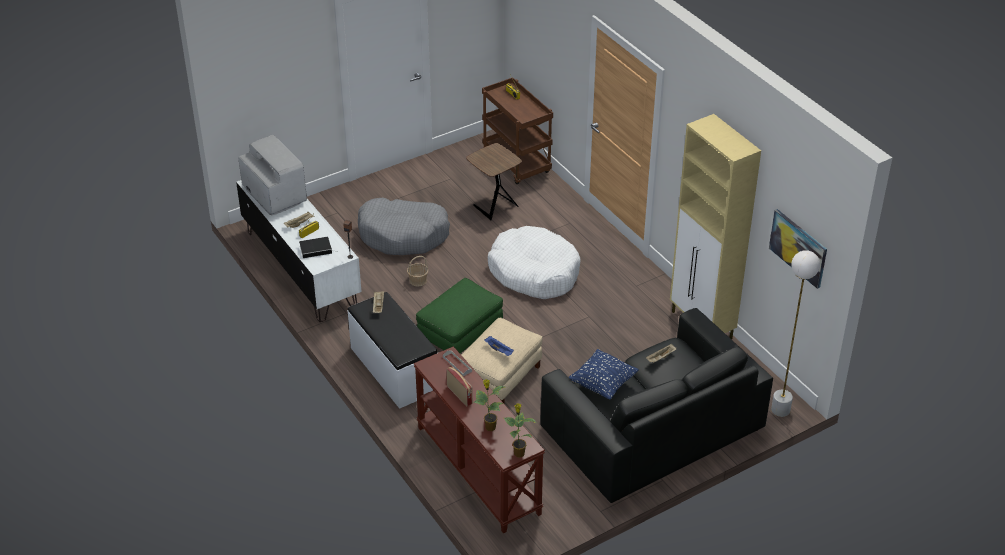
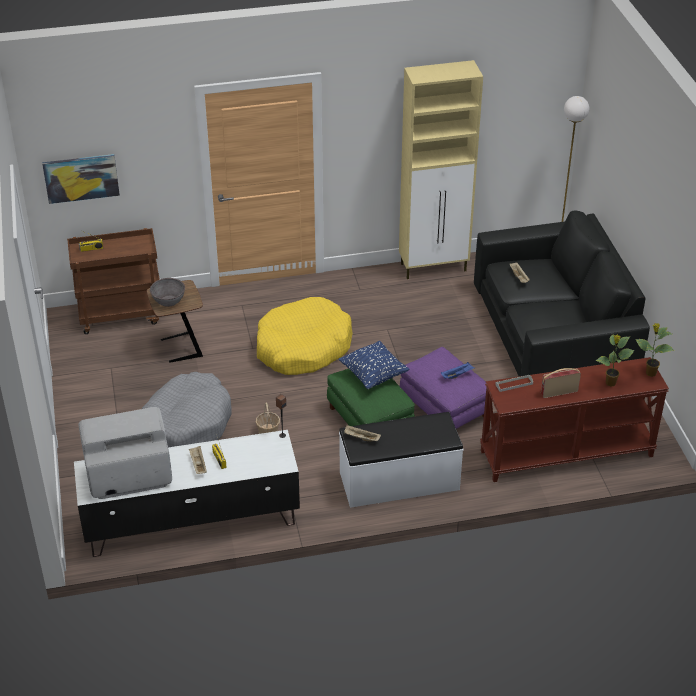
camera: 70 degrees left, 0 degrees up
(316, 249) = (253, 459): book -> none
(487, 157) = (168, 300): none -> grey bowl
(499, 376) = (443, 408): beige ottoman -> purple ottoman
(534, 272) = (303, 347): white dog bed -> yellow dog bed
(602, 384) = (539, 319): blue pillow -> blue pillow (373, 375)
(798, 248) = (530, 115): picture -> picture (81, 178)

